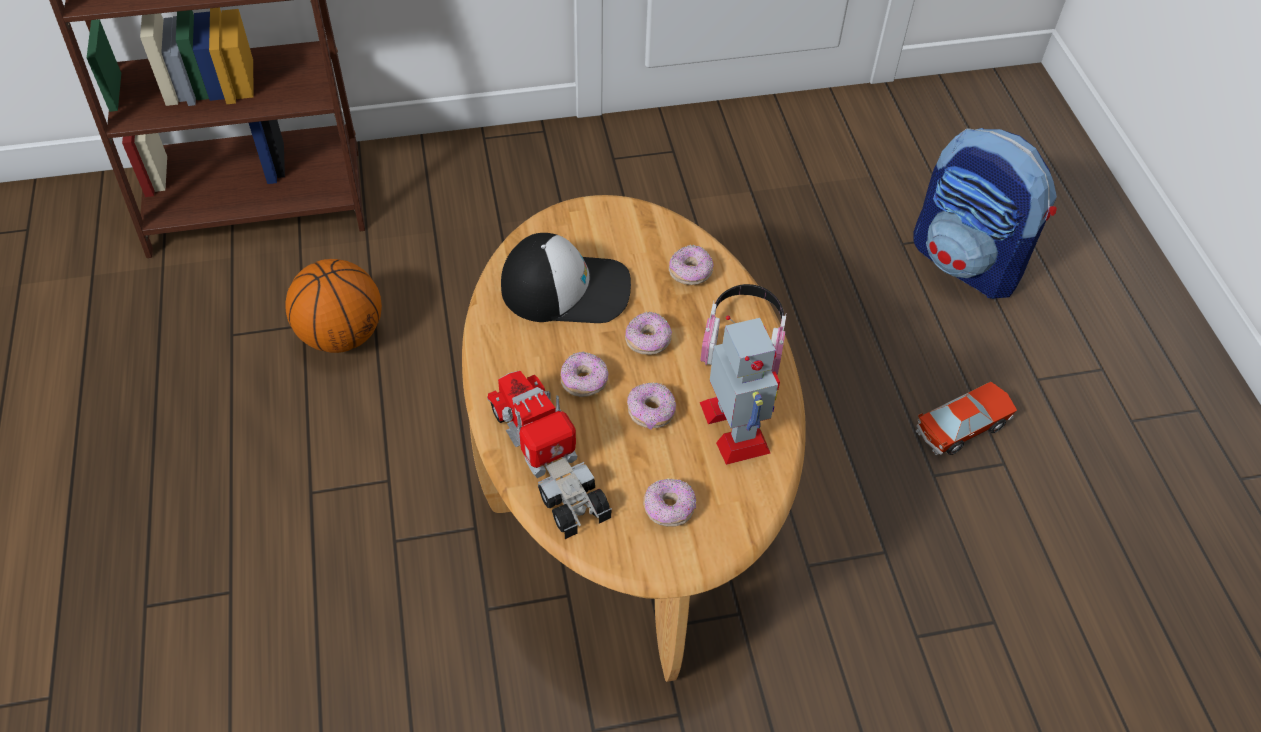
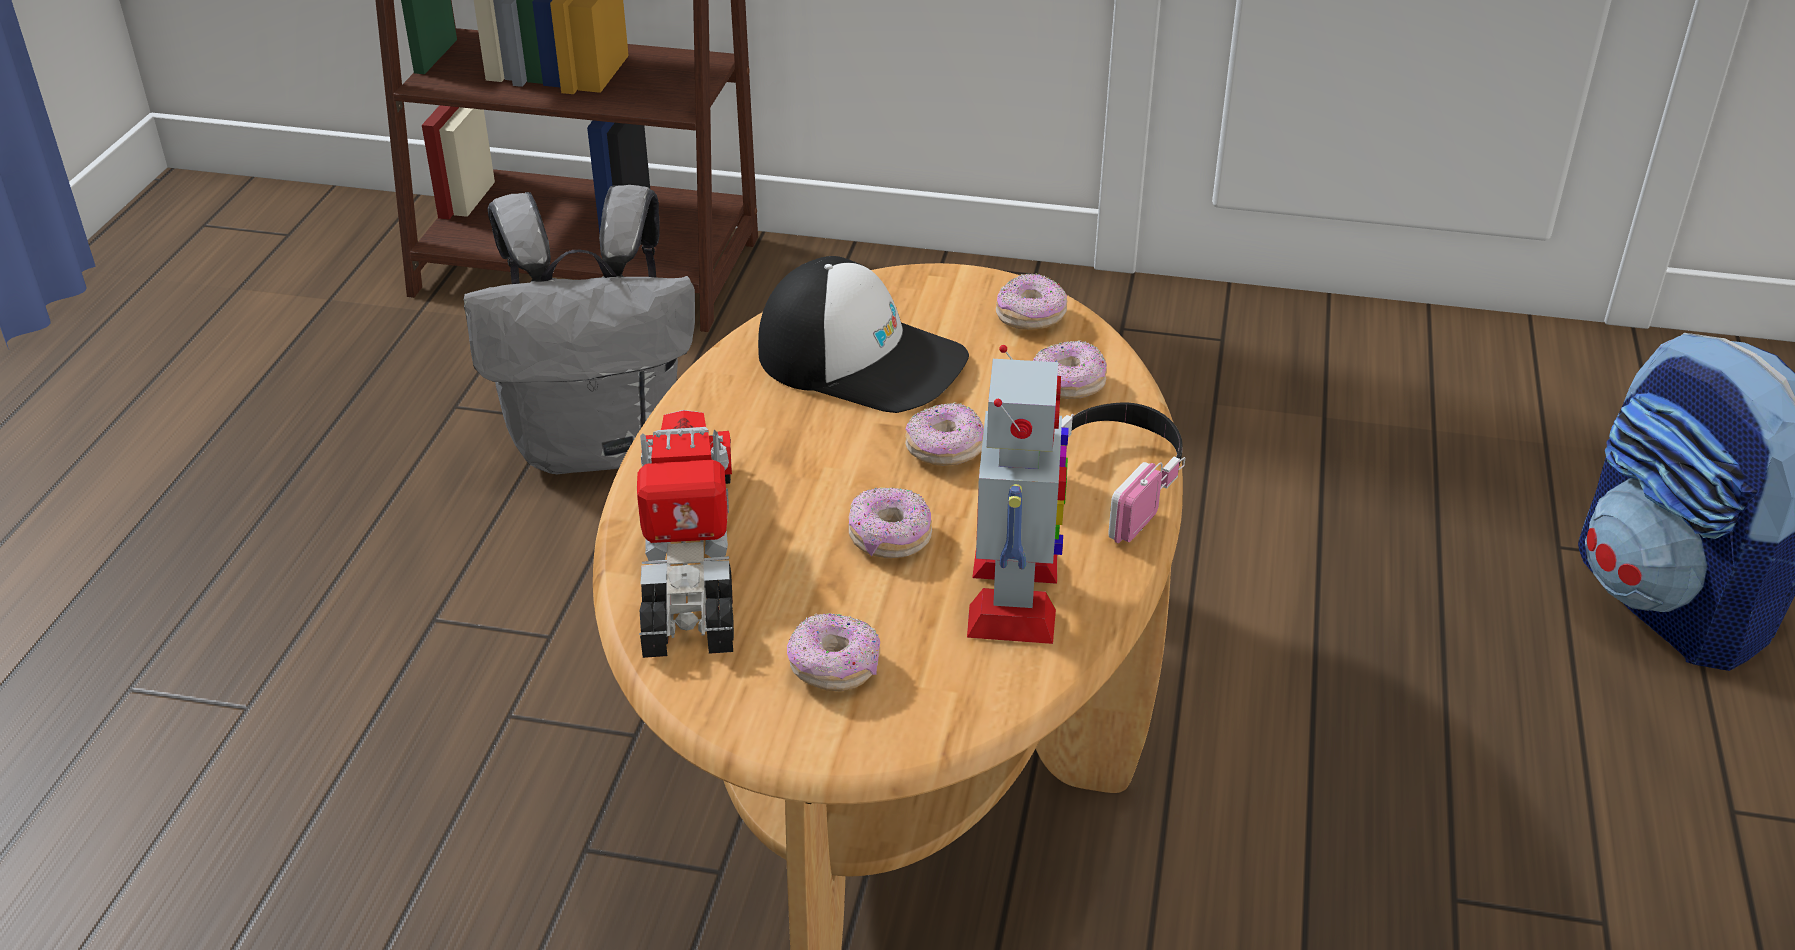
camera: 25 degrees right, 15 degrees down
(342, 335) = (599, 443): basketball -> grey backpack
(584, 381) = (811, 474): donut -> donut (1031, 318)
(962, 426) = (1548, 840): toy car -> none

